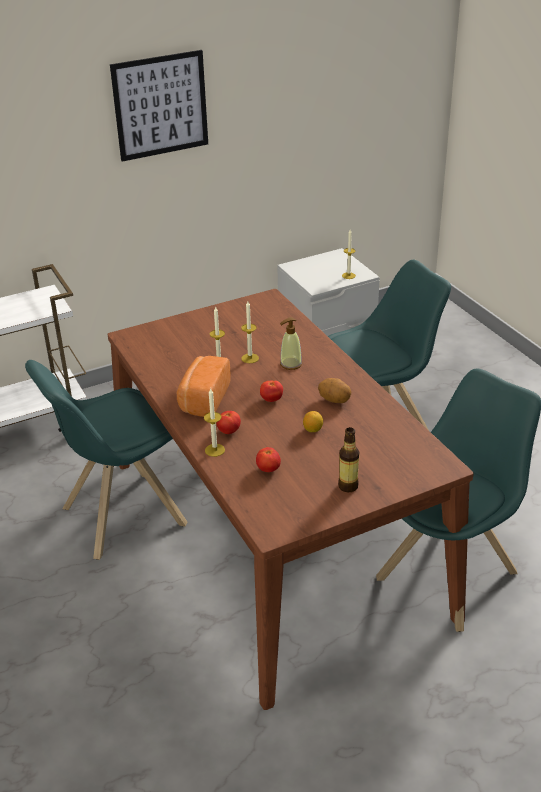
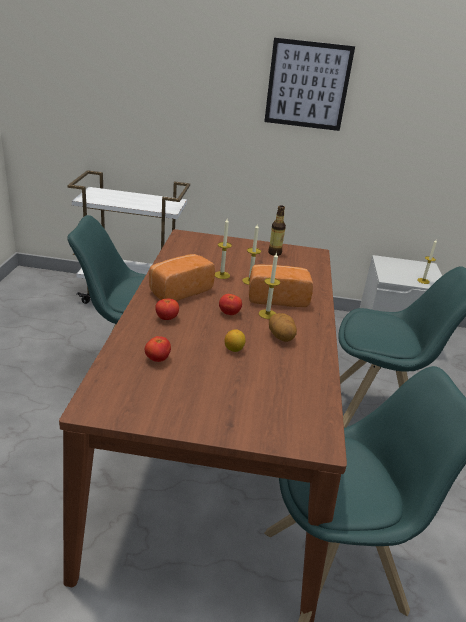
camera: 30 degrees right, 5 degrees down
(215, 450) = (138, 325): candle -> candle (267, 314)
(290, 364) = (277, 297): soap dispenser -> bread
(348, 486) = (205, 408): bottle -> bottle (274, 253)

